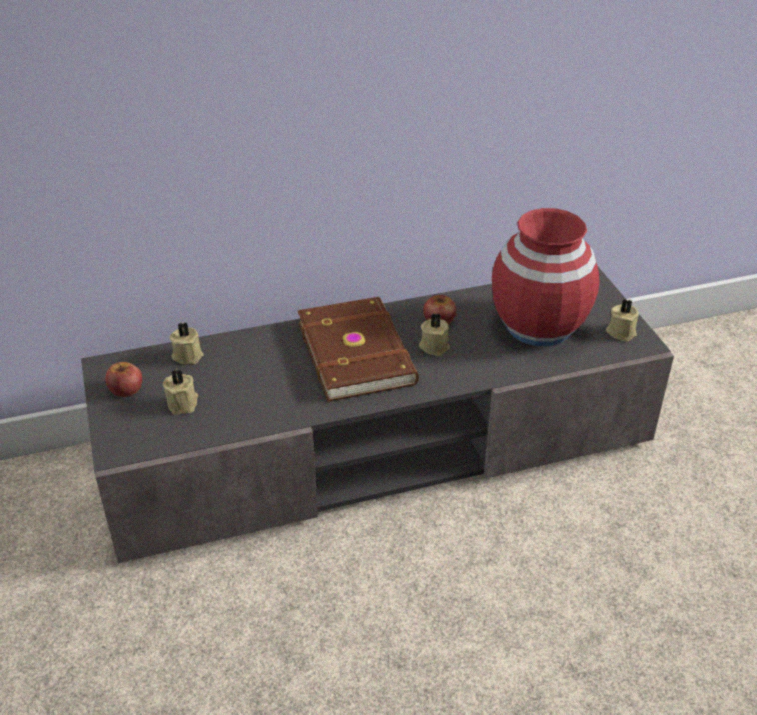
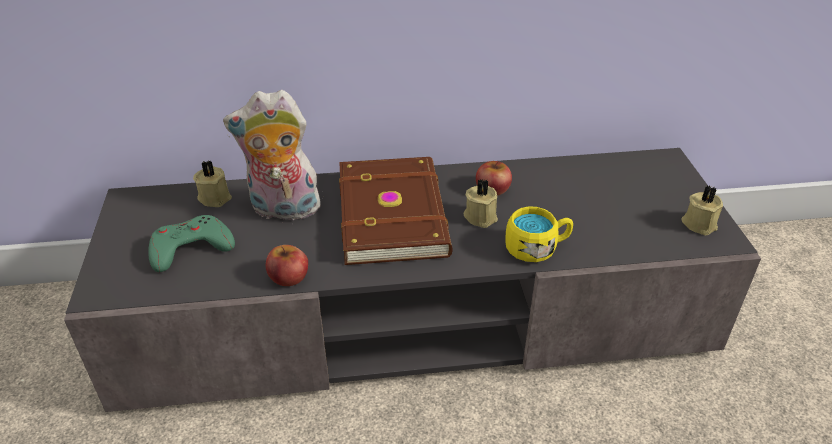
camera: 10 degrees right, 0 degrees up
(126, 389) = (138, 225): apple -> apple (288, 276)
(183, 403) = (190, 248): beige candle -> green game controller
(255, 360) = (283, 210): none -> plush toy
(489, 368) = (537, 248): none -> yellow mug
(539, 326) = (604, 207): red vase -> none

